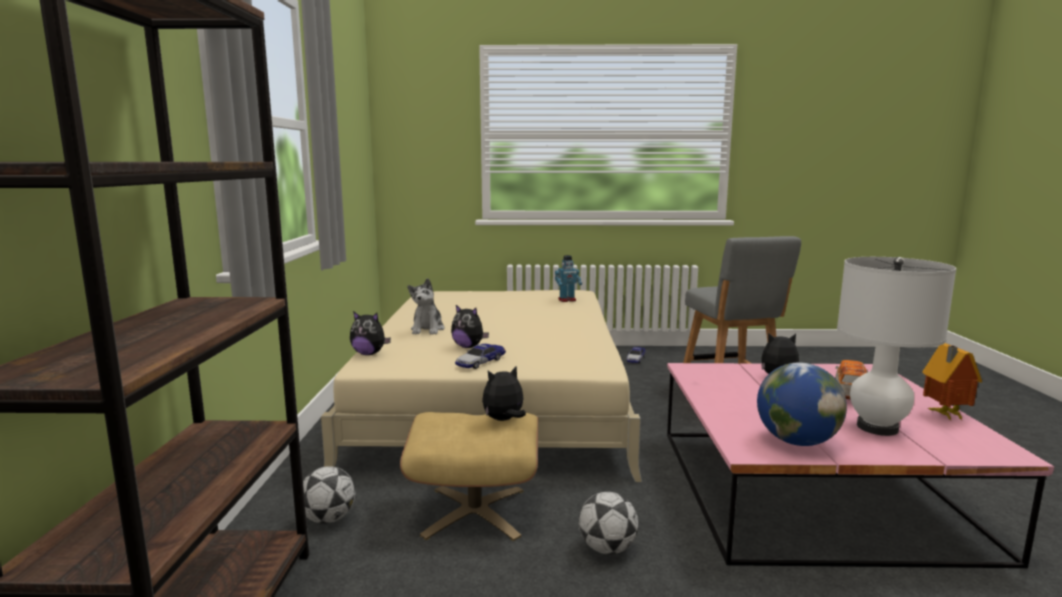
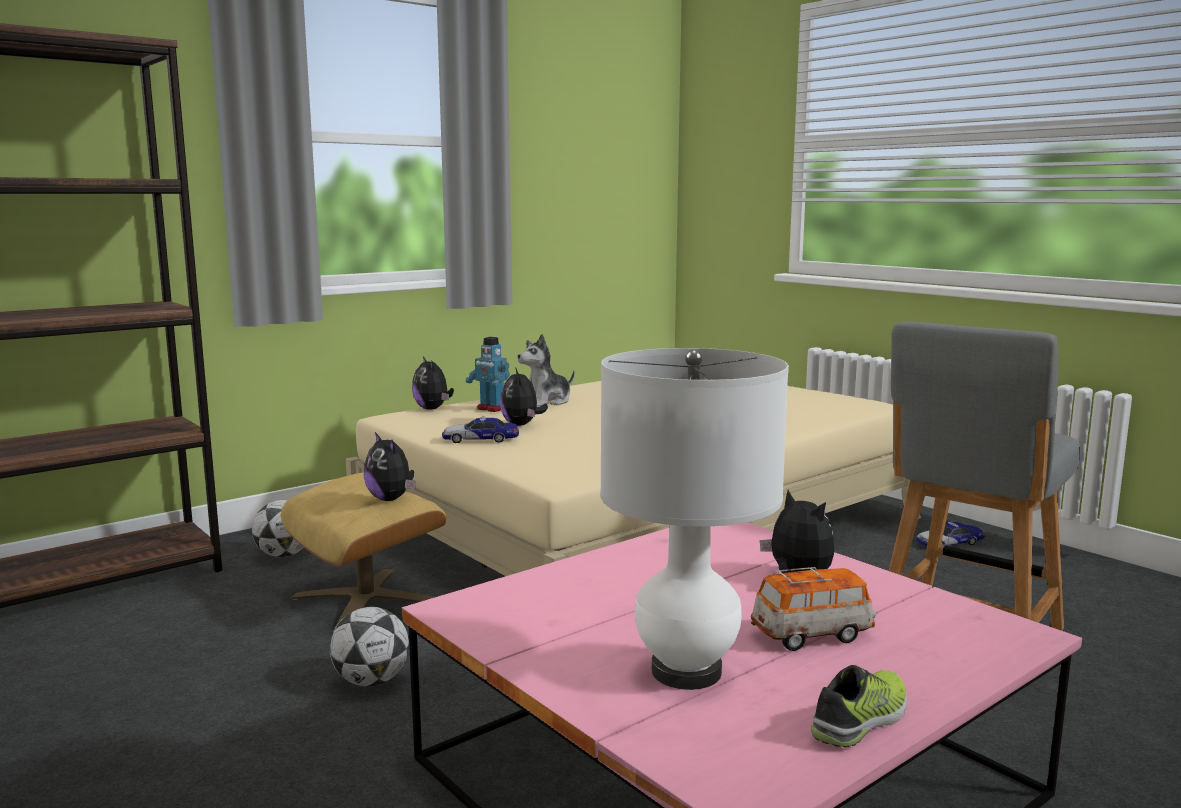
camera: 50 degrees right, 0 degrees up
(504, 420) = (391, 499): plush toy -> plush toy turned 150 degrees counterclockwise
(567, 300) = (801, 408): toy robot -> toy robot (491, 409)
(796, 441) = (532, 628): globe -> none
(944, 415) = (862, 720): toy house -> shoe

